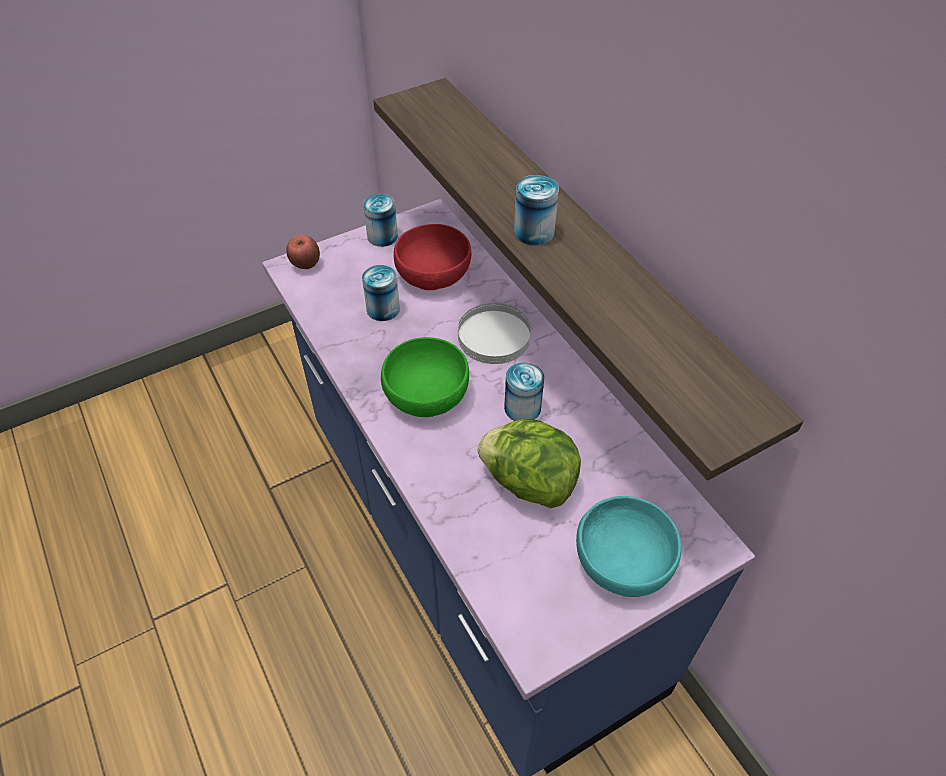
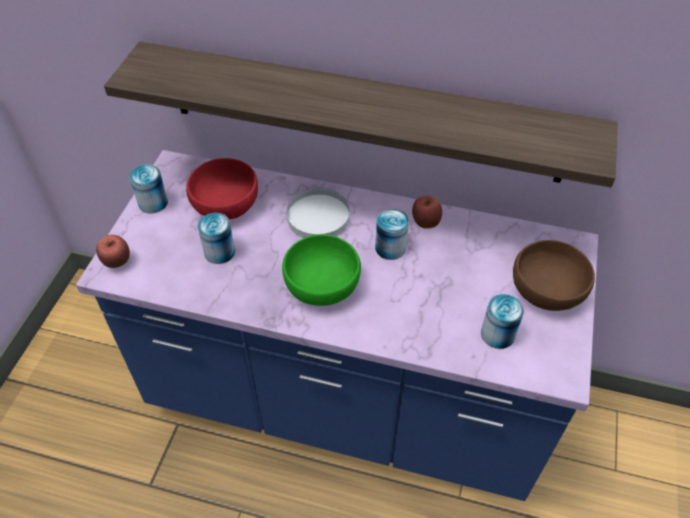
camera: 45 degrees left, 0 degrees up
(528, 482) = (447, 288): lettuce -> none
(534, 232) = (348, 109): can -> can (497, 334)
(583, 410) = (425, 223): none -> apple
(623, 562) = (548, 291): turquoise bowl -> brown bowl

